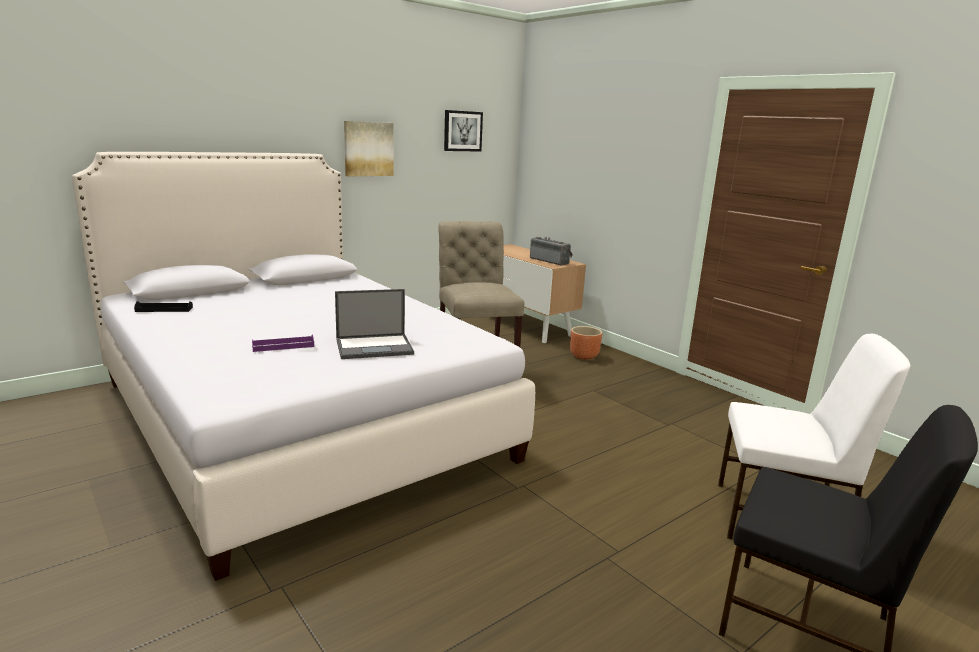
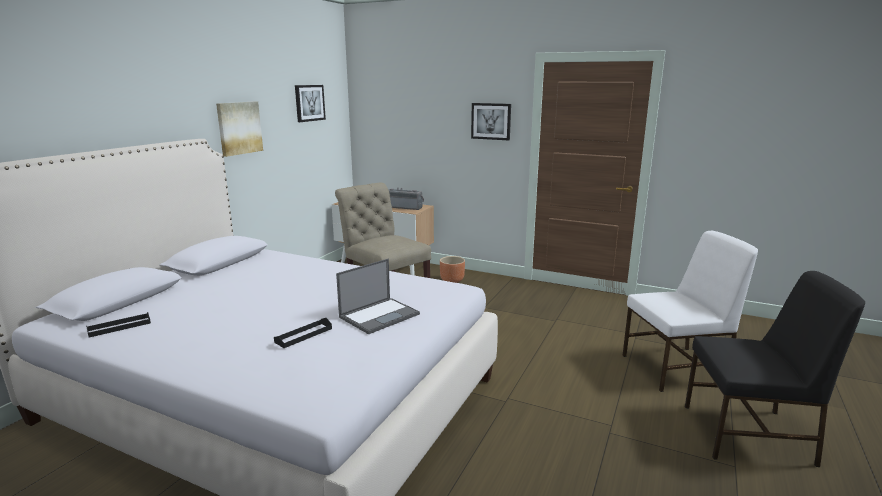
camera: 25 degrees left, 0 degrees up
(283, 346) = (303, 335): purple tray -> black tray
(659, 165) = (491, 121): none -> picture

